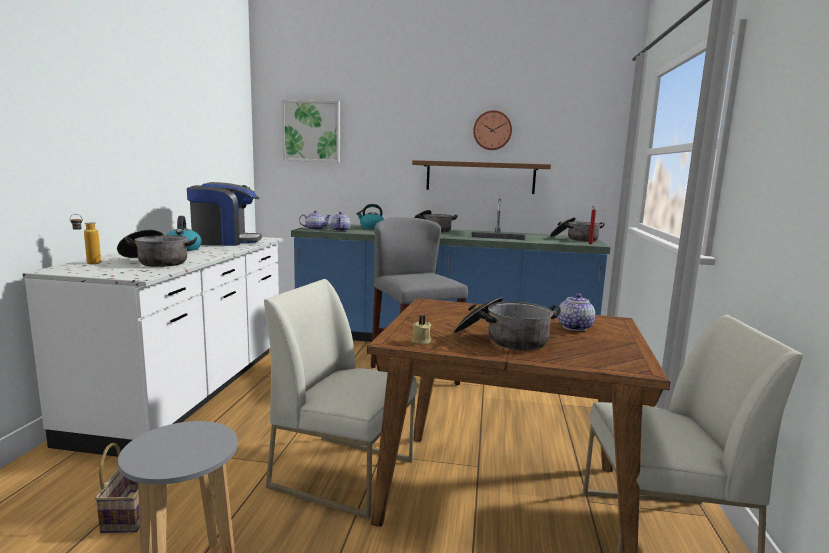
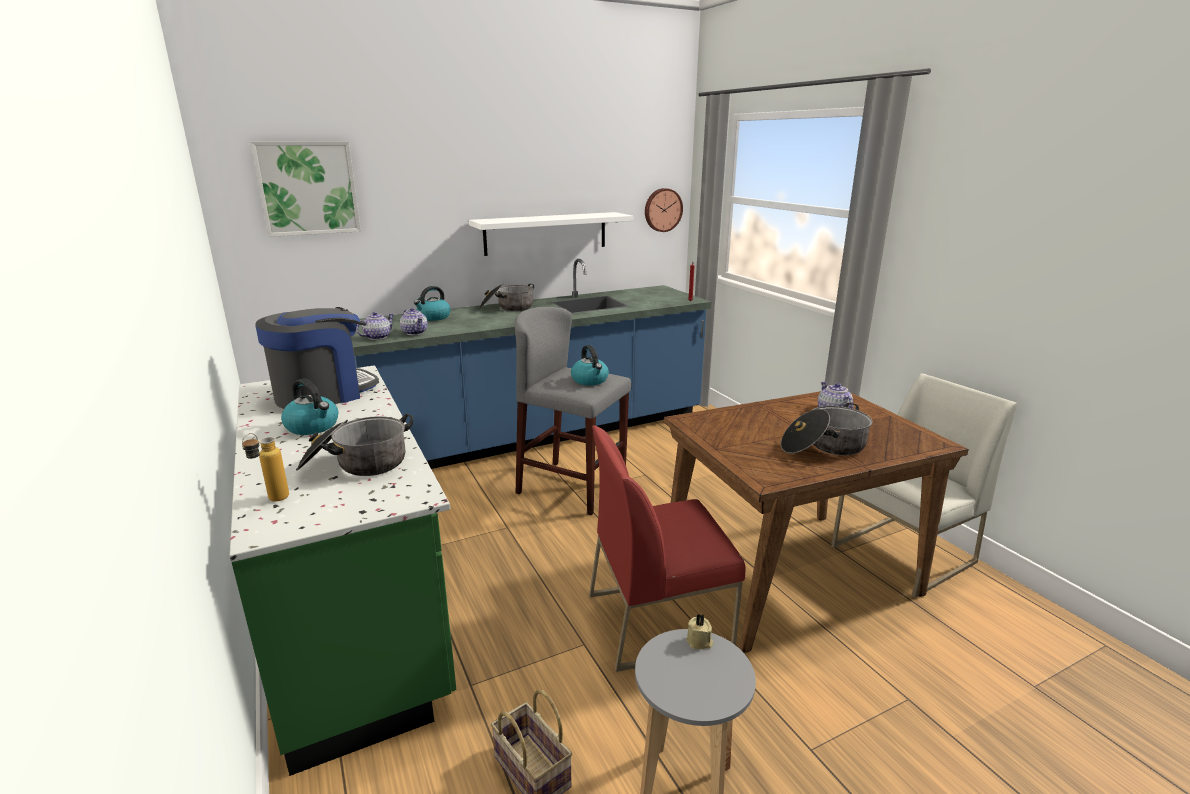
camera: 35 degrees left, 10 degrees up
(190, 391) = (355, 611): white counter -> green counter
(344, 473) = (659, 619): white chair -> red chair
(421, 341) = (783, 472): beige candle -> beige candle (699, 642)
(426, 278) = (590, 380): none -> kettle
(480, 177) = (546, 233): brown shelf -> white shelf
(492, 130) = (555, 175): wall clock -> wall clock (662, 210)
(575, 239) = (661, 294): cooking pot -> none

